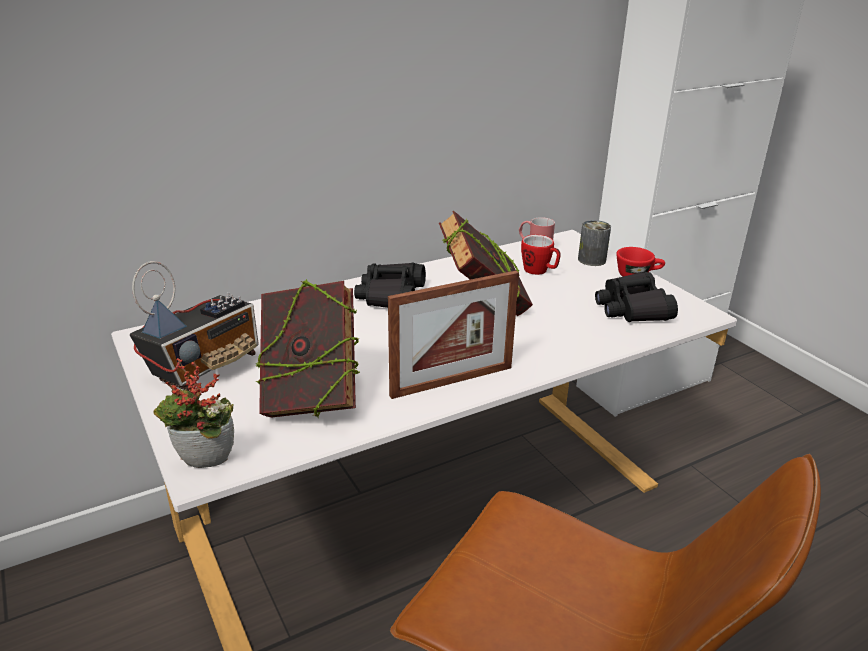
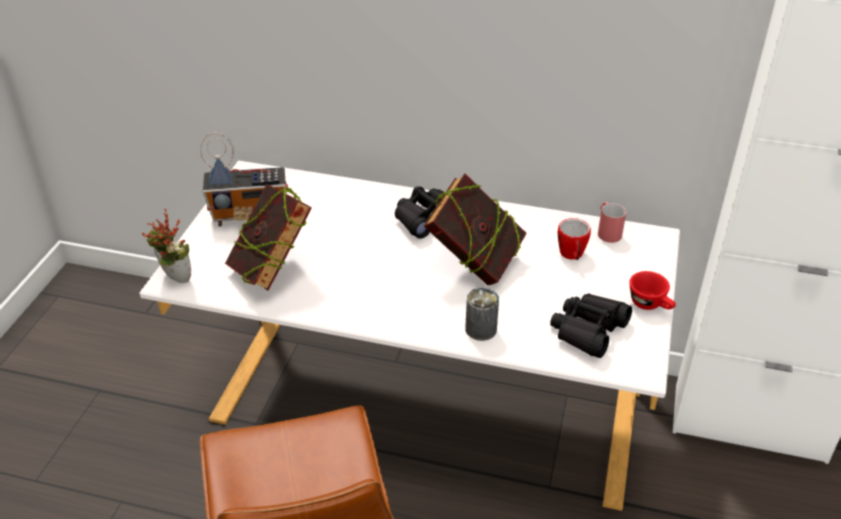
camera: 45 degrees right, 10 degrees up
(452, 381) = (364, 308): picture frame -> none
(591, 260) = (637, 268): can -> can (481, 329)

